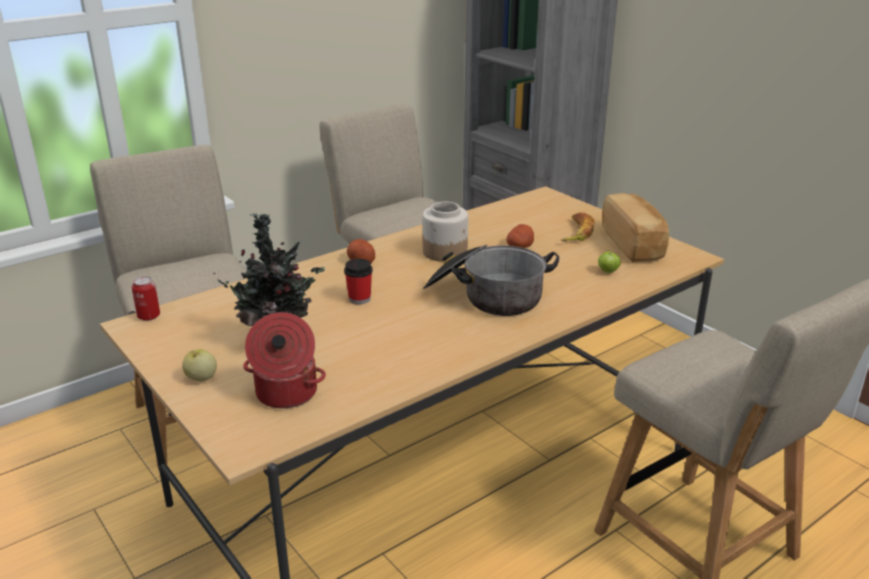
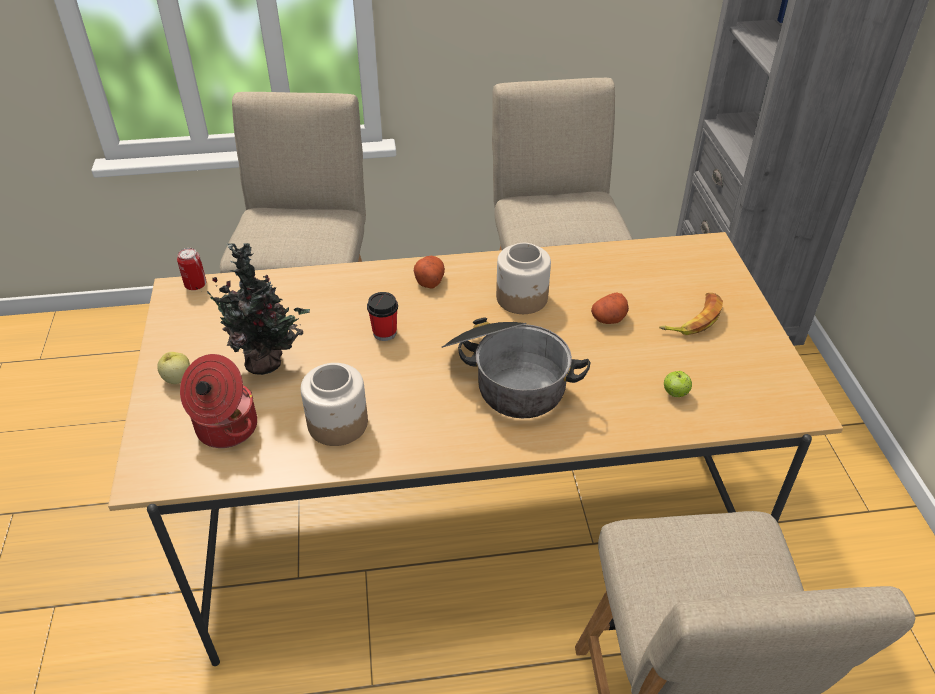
camera: 30 degrees right, 15 degrees up
(382, 361) = (337, 424): none -> jar
(633, 244) = (746, 362): bread -> none

